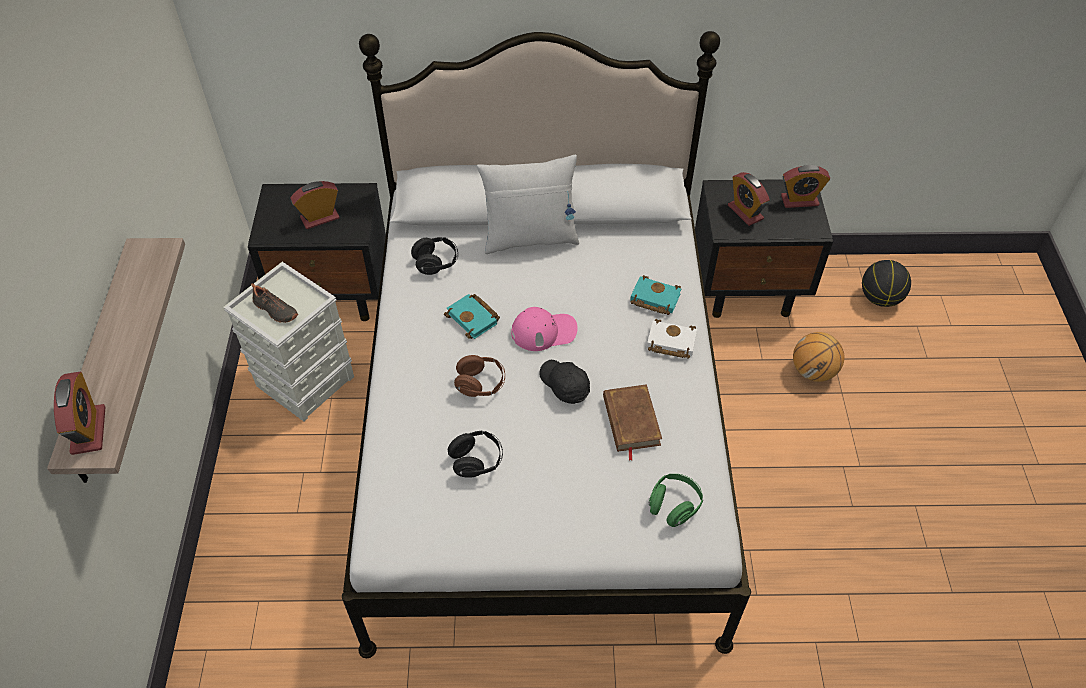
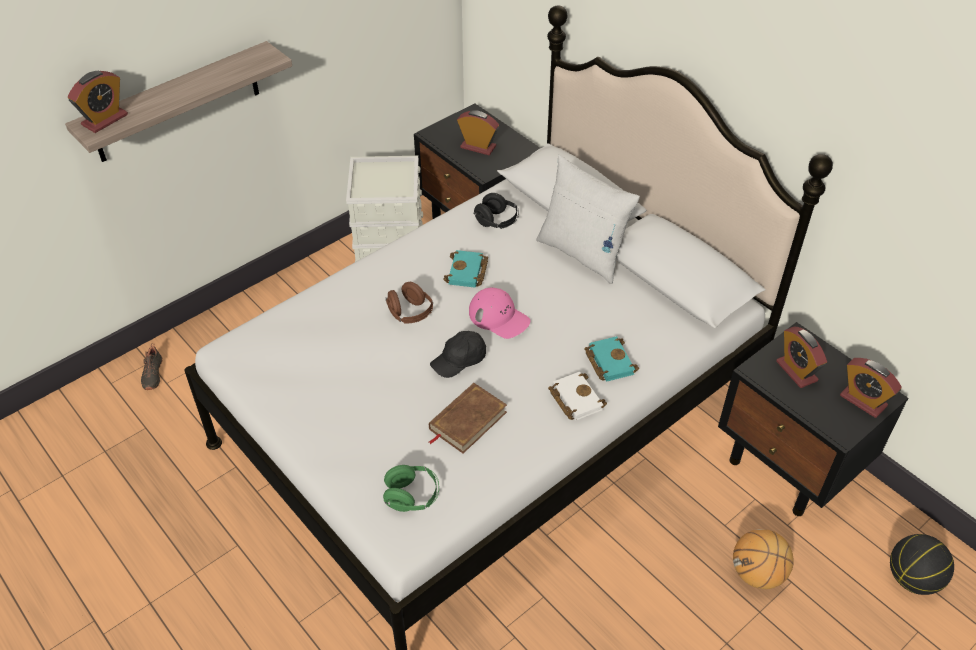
camera: 50 degrees right, 5 degrees down
(275, 311) = (375, 181): black shoe -> black shoe (152, 374)
(476, 461) = (339, 354): black headphones -> none
(564, 385) = (459, 360): black cap -> black cap turned 135 degrees counterclockwise
(745, 212) = (796, 371): alarm clock -> alarm clock turned 45 degrees counterclockwise

